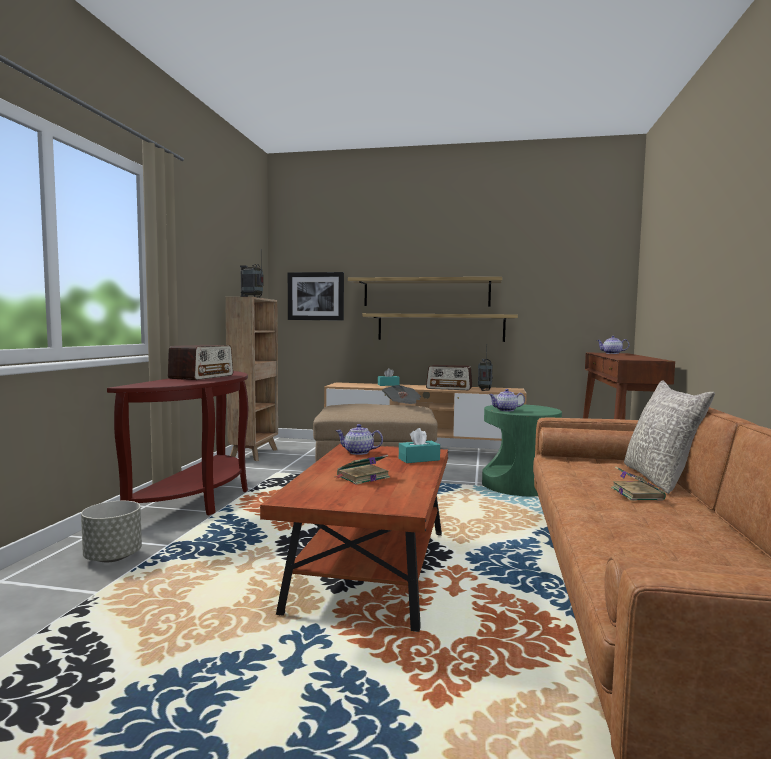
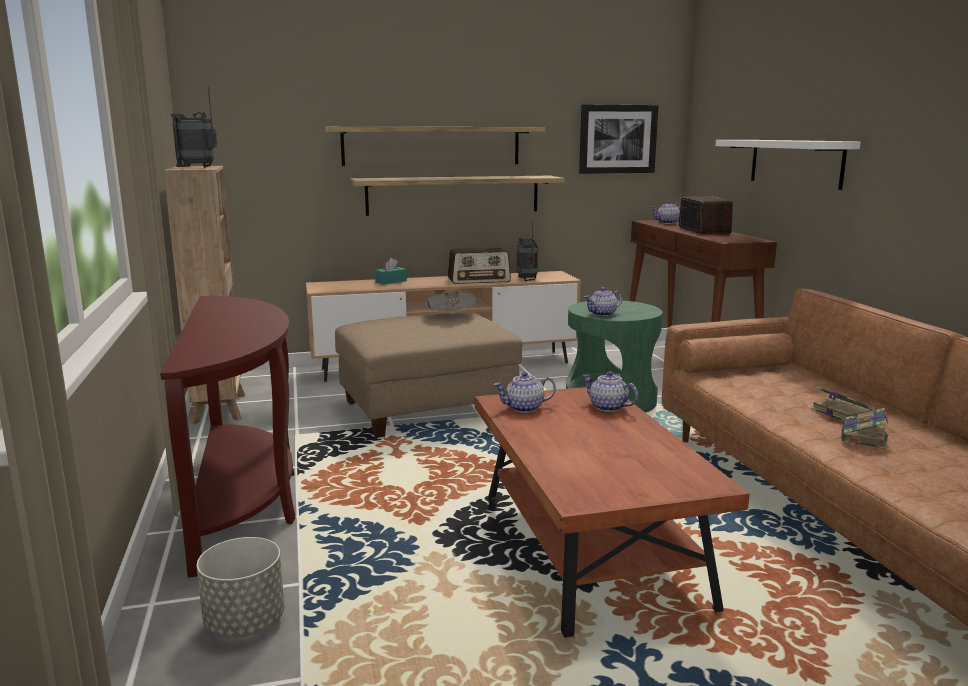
camera: 25 degrees left, 10 degrees up
(202, 377) = (226, 320): radio -> radio (703, 230)
(316, 296) = (262, 152): picture -> picture (617, 139)
(362, 477) = (596, 448): book -> book (863, 437)
(419, 459) = (607, 407): turquoise tissue box -> teapot
(660, 479) = (830, 388): grey pillow -> none
(689, 291) = (795, 162): none -> white shelf

